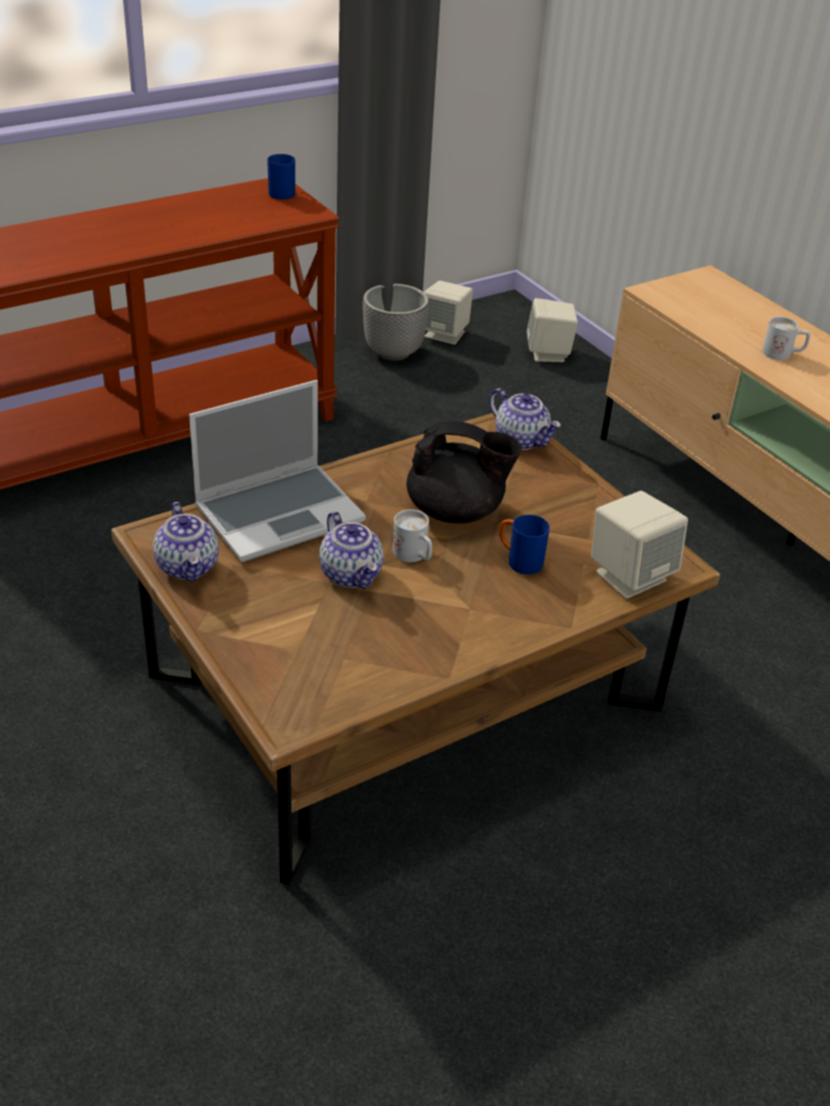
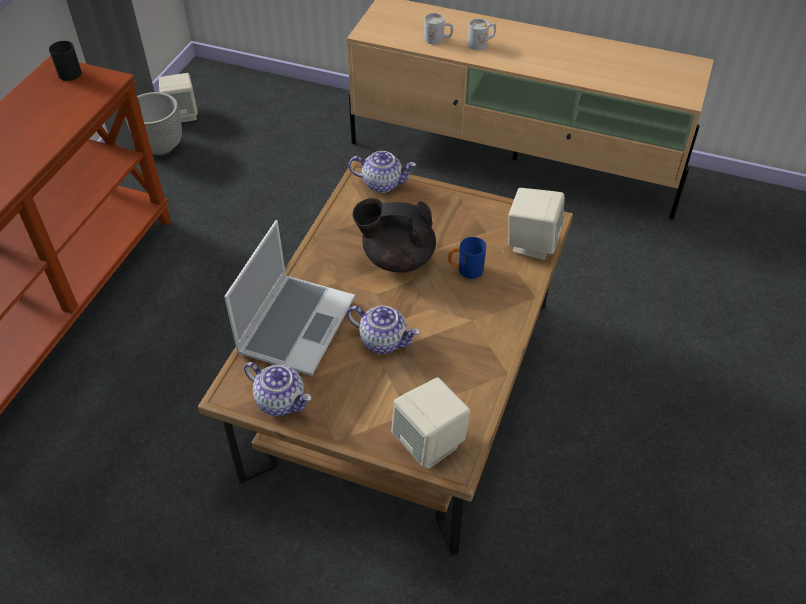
camera: 35 degrees left, 10 degrees up
(283, 192) = (69, 72): blue mug -> black mug
(414, 556) = (405, 304): white mug -> white mug (438, 39)
(456, 511) = (397, 258): black teapot -> black teapot turned 150 degrees counterclockwise
(548, 353) = (263, 96): beige speaker -> beige speaker (430, 443)

